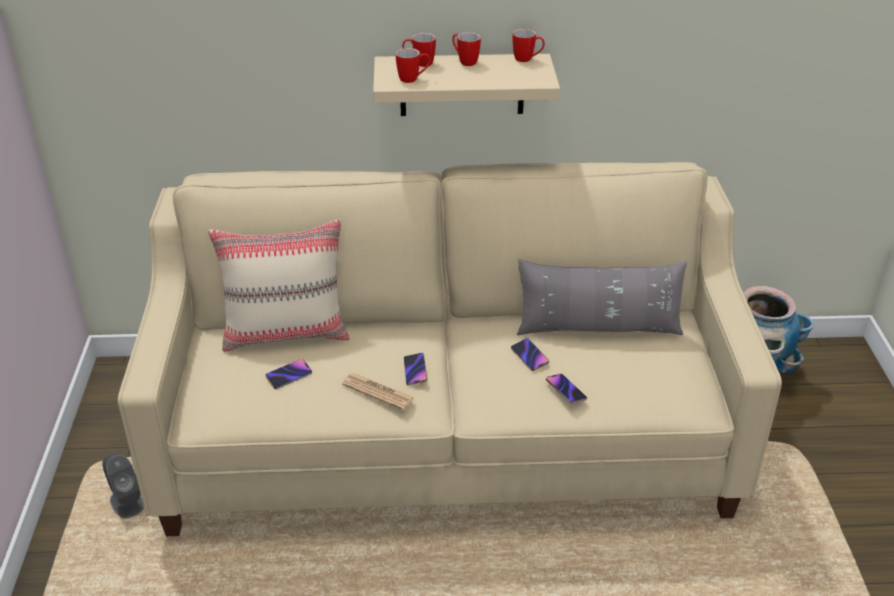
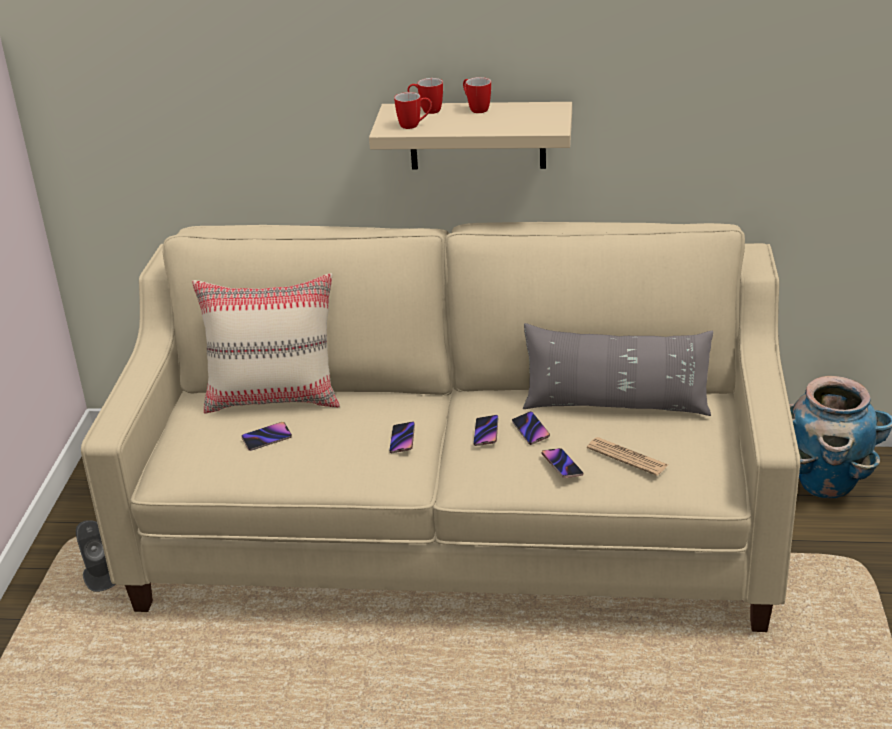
camera: 10 degrees right, 5 degrees down
(378, 392) = (357, 458): newspaper -> newspaper (627, 457)
(489, 360) = (486, 433): none -> phone
(527, 59) = (544, 107): mug -> none

